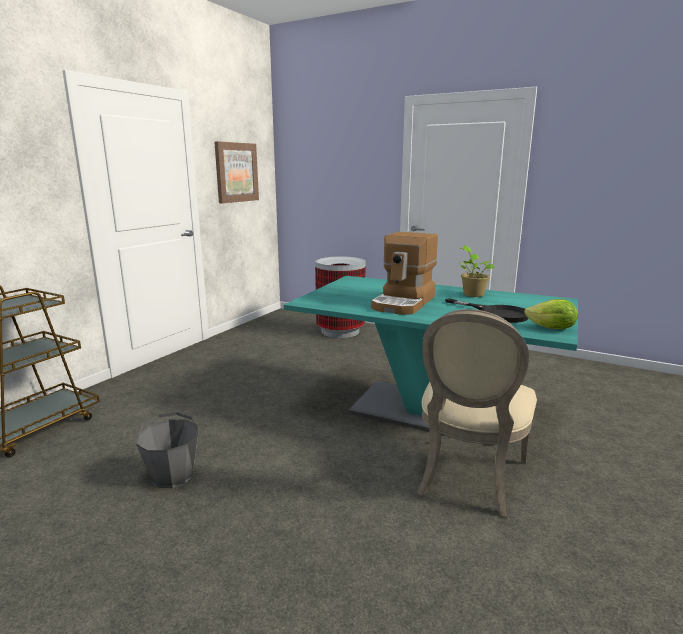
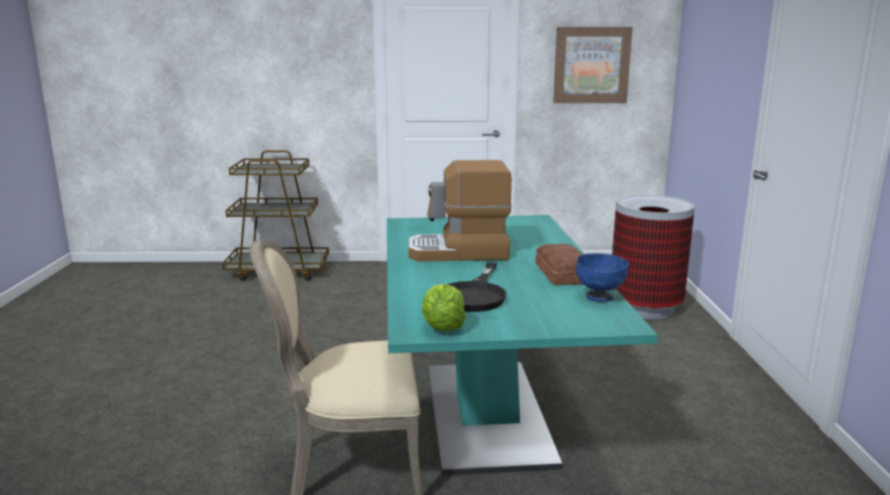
camera: 60 degrees right, 0 degrees up
(173, 475) = (255, 333): grey bucket -> none
(472, 294) = (561, 274): potted plant -> bread
(519, 296) = (600, 298): none -> blue bowl

